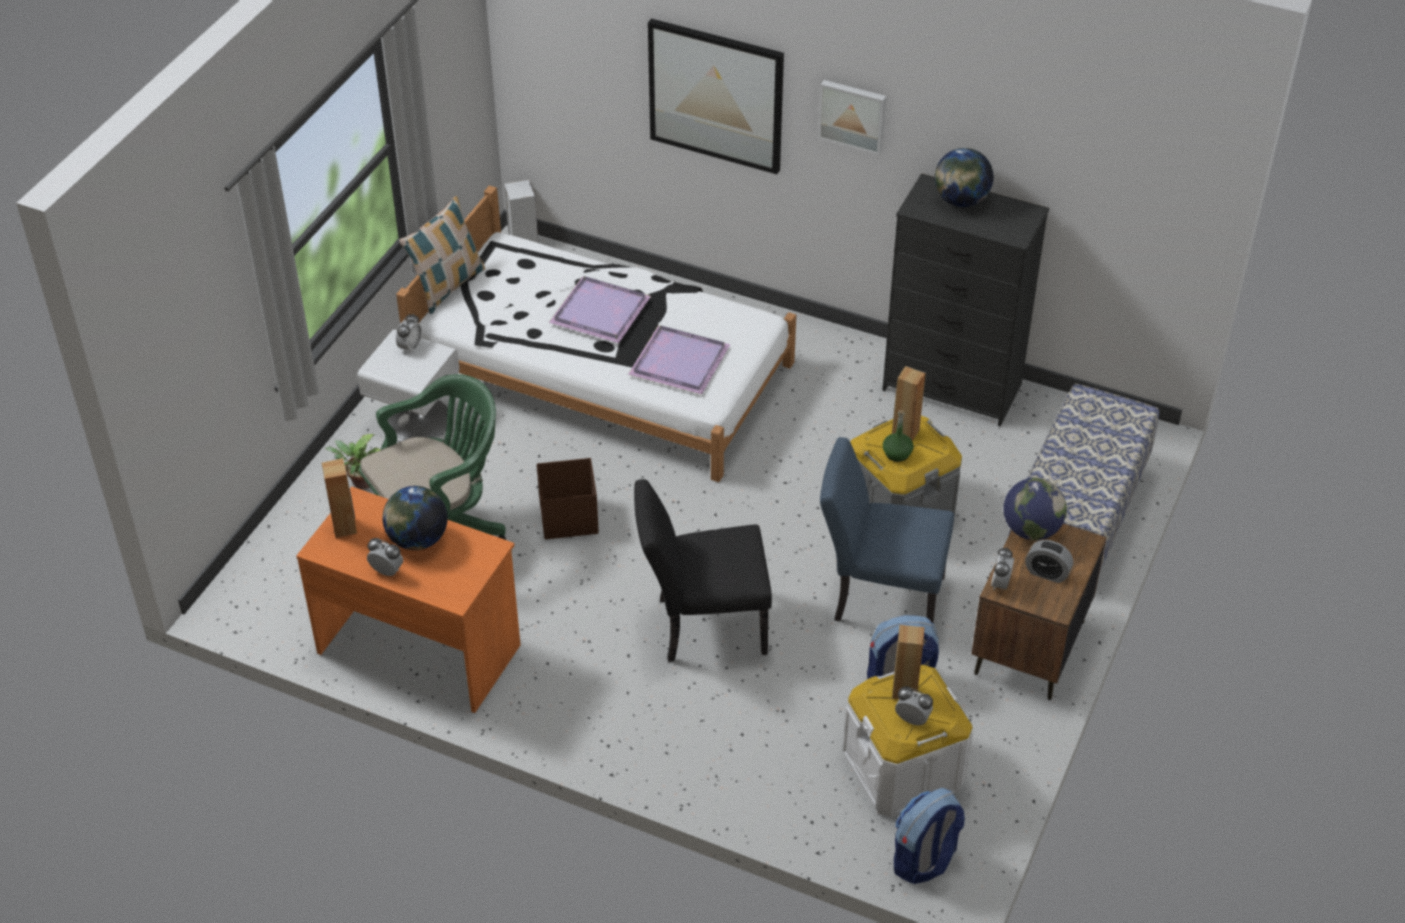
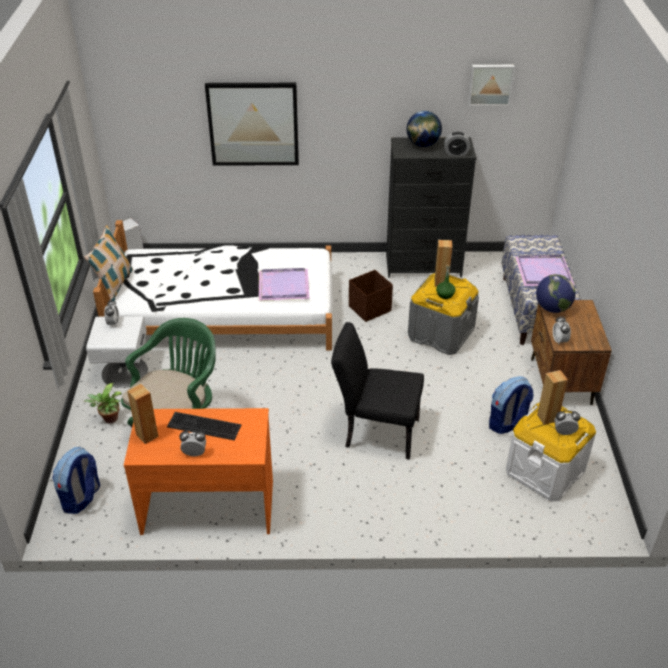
camera: 25 degrees left, 5 degrees down
(417, 539) = (203, 427): globe -> keyboard
(568, 518) = (255, 398): brown storage box -> brown storage box (369, 309)
(602, 311) = (220, 272): purple tray -> purple tray (544, 271)
(702, 626) = (376, 431): black chair -> black chair turned 45 degrees clockwise
(853, 115) = (343, 112): picture -> picture (490, 84)
(879, 596) = (463, 382): blue chair -> none
(924, 860) = (595, 518): backpack -> backpack (81, 498)
(1047, 573) = (578, 327): alarm clock -> alarm clock (456, 153)

